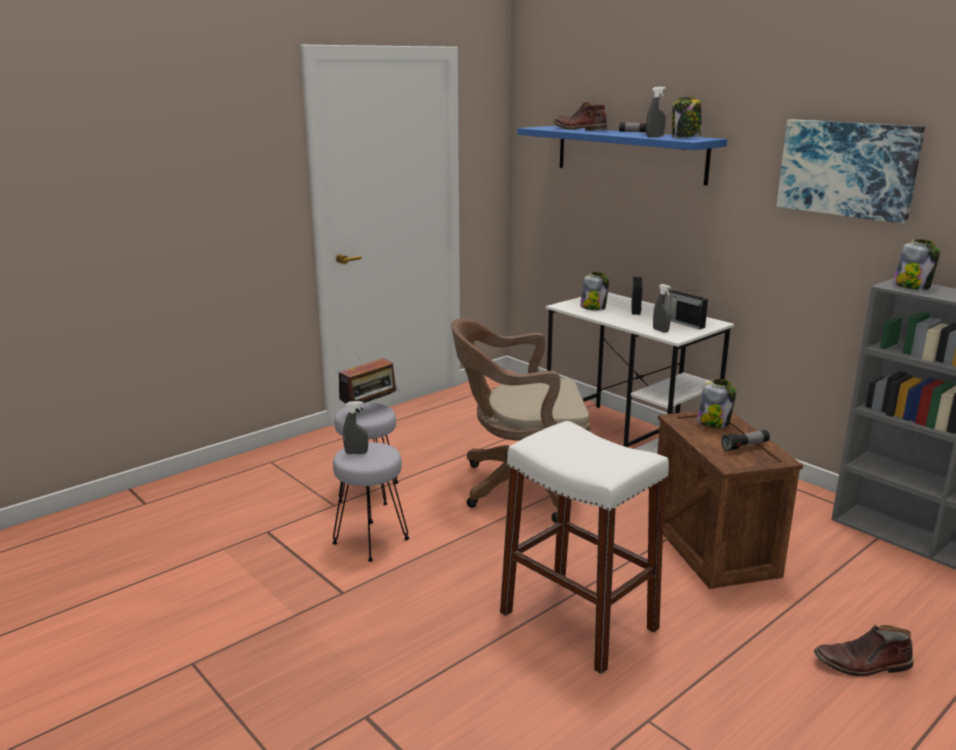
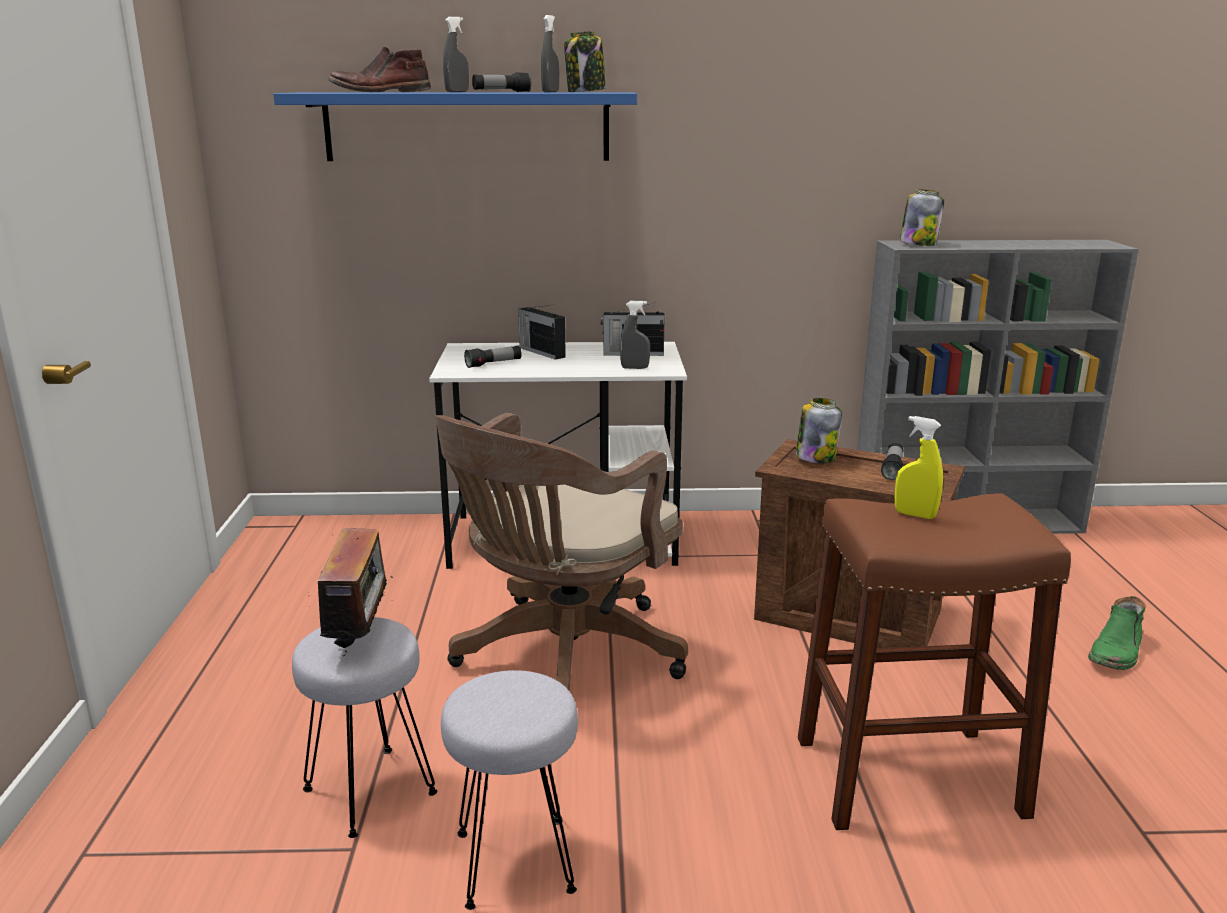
camera: 50 degrees left, 0 degrees up
(356, 453) = (492, 710): grey spray bottle -> grey spray bottle (457, 92)
(578, 620) = (908, 776): white stool -> brown stool
(583, 442) = (915, 515): none -> yellow spray bottle
(593, 307) = (494, 364): jar -> flashlight
(847, 169) = (804, 118): picture -> none
(862, 664) = (1116, 652): brown boot -> green boot

